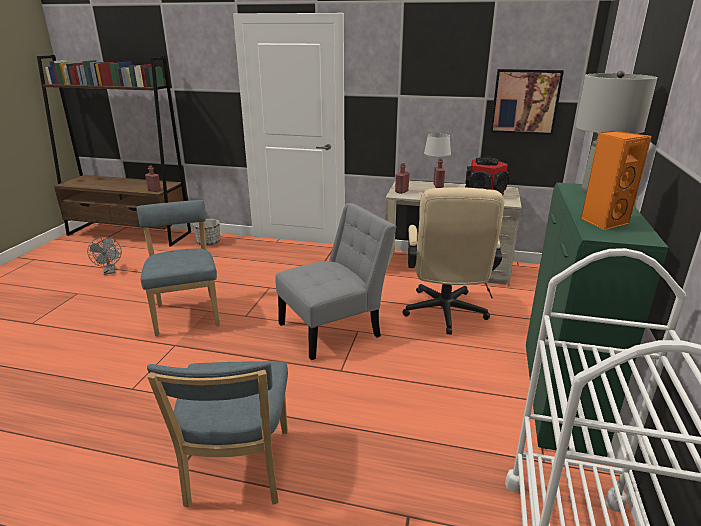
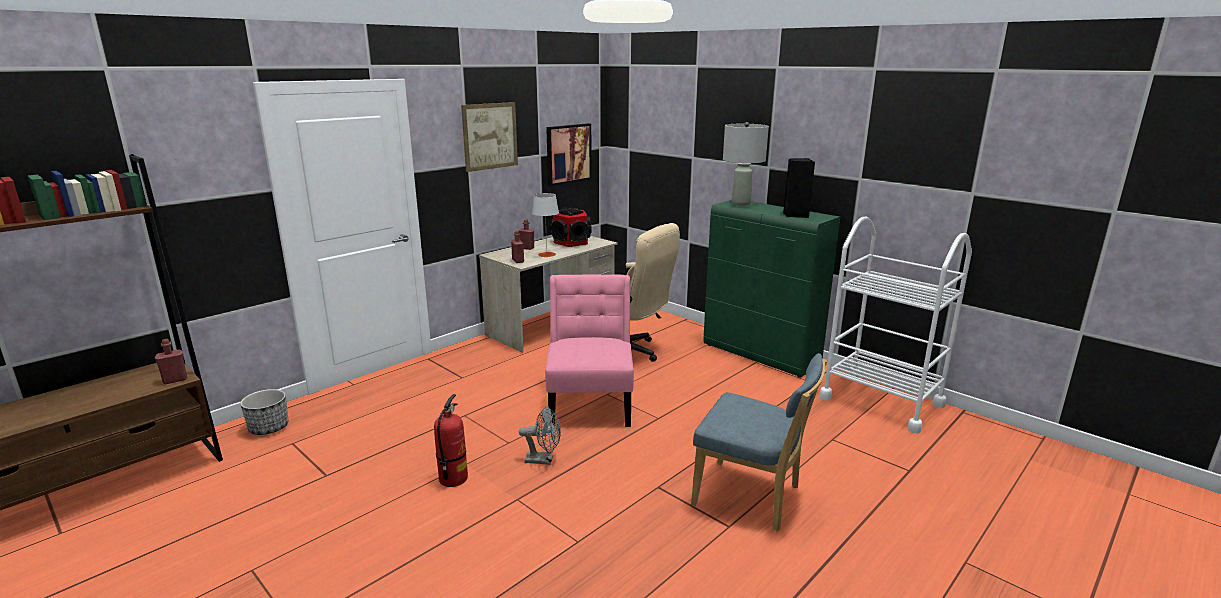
camera: 60 degrees left, 5 degrees down
(110, 271) = (220, 528): grey fan -> grey fan (544, 460)
(187, 313) = (453, 479): blue chair -> fire extinguisher
(334, 328) = (591, 403): grey chair -> pink chair
(424, 71) = (490, 136): none -> picture
(603, 222) = (795, 215): orange speaker -> black speaker

